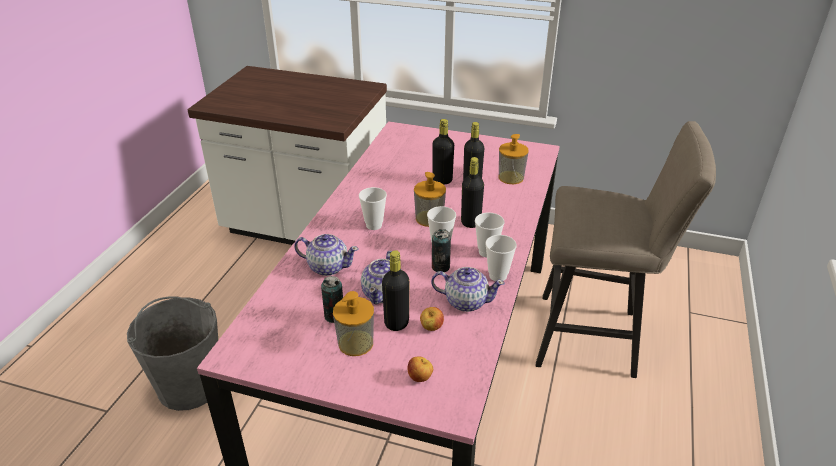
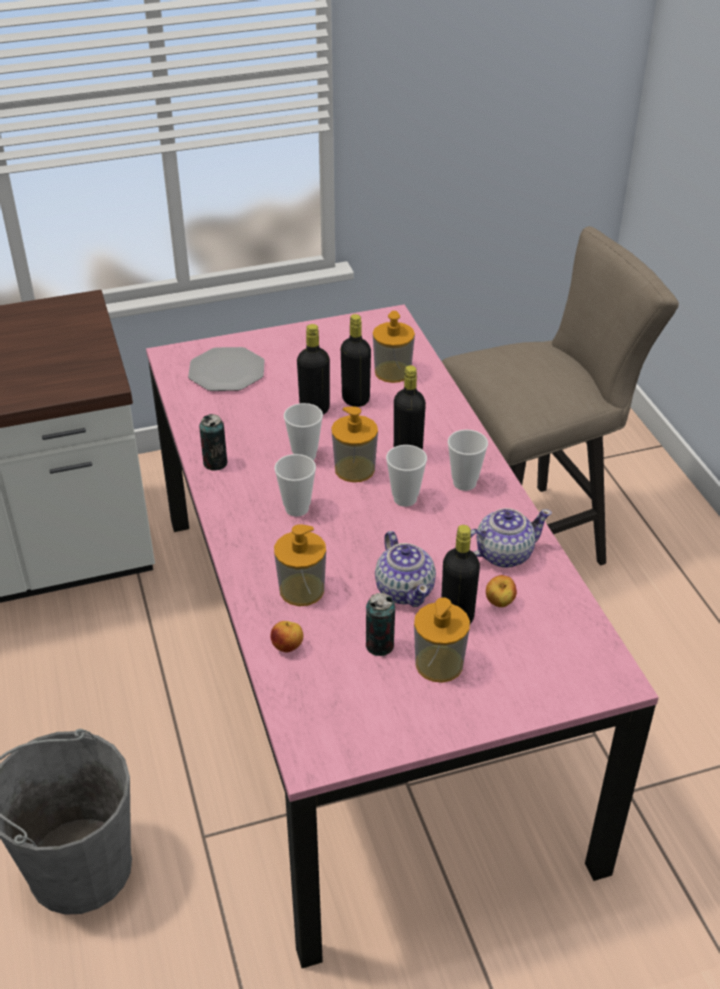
camera: 35 degrees left, 5 degrees up
(327, 267) = (301, 589): teapot -> soap dispenser
(416, 145) = (226, 371): none -> plate
(420, 378) = (547, 664): apple -> apple (288, 647)
(440, 267) = (433, 526): can -> can (215, 463)
(498, 276) = (505, 507): cup -> cup (304, 455)

